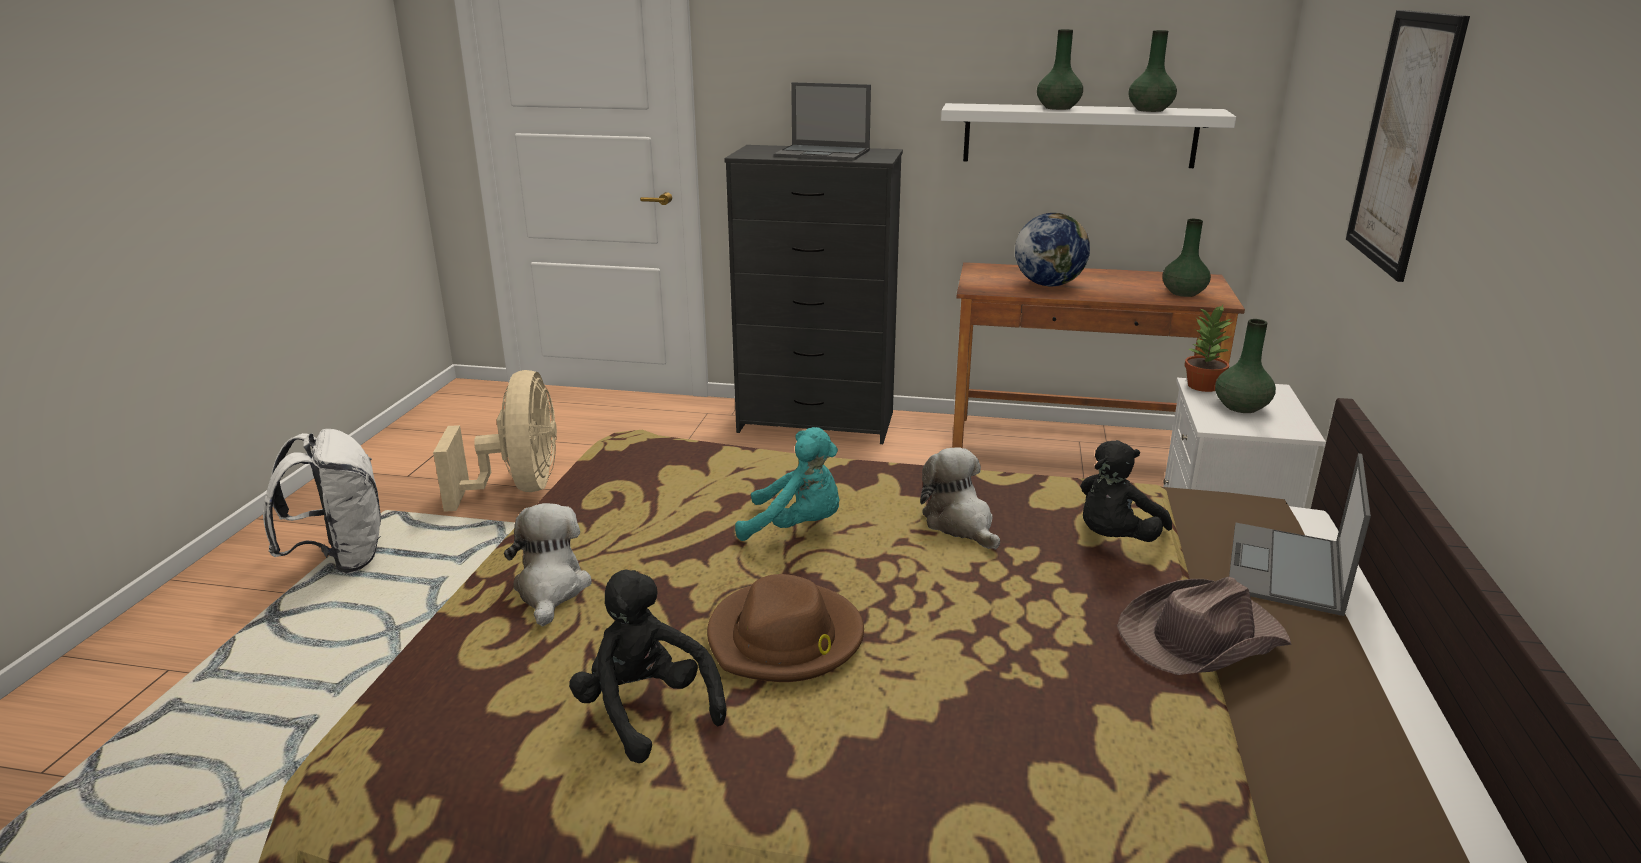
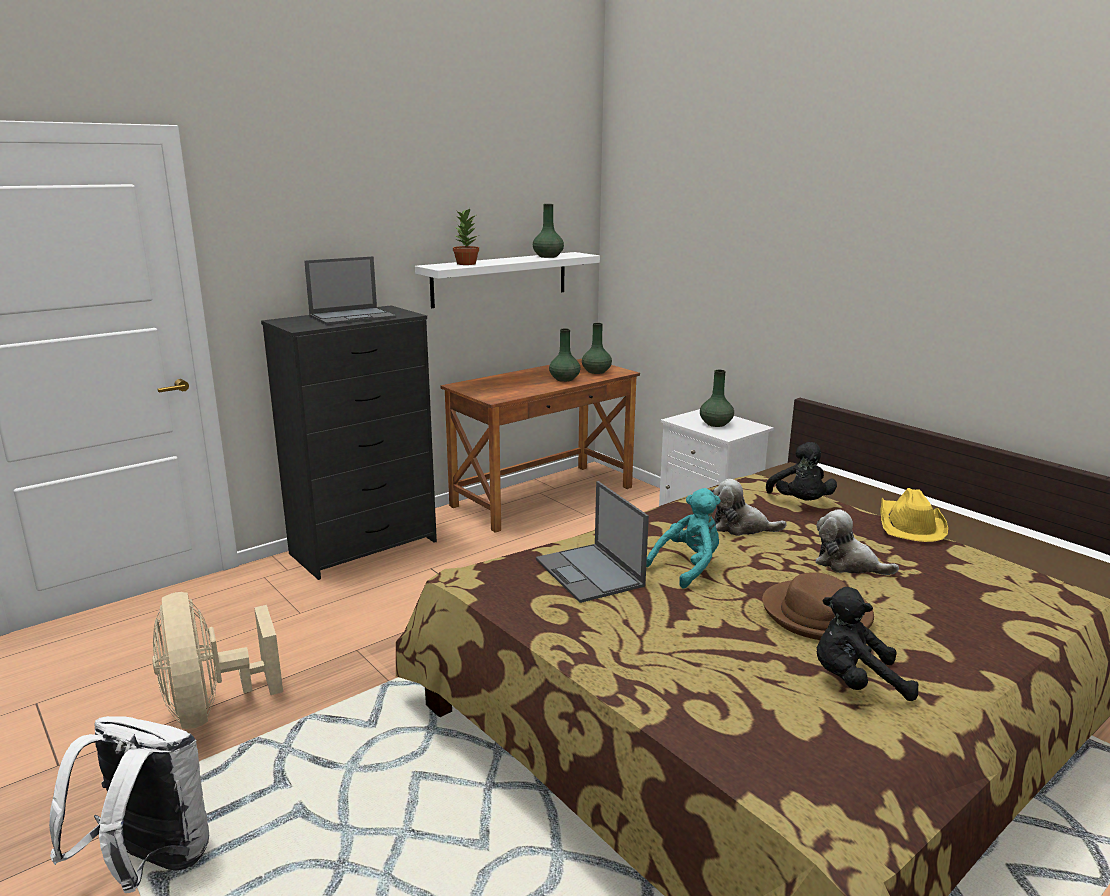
camera: 50 degrees left, 5 degrees down
(519, 488) = (212, 708): beige fan -> beige fan turned 150 degrees counterclockwise
(551, 589) = (670, 670): plush toy -> plush toy (848, 564)
(1048, 284) = (524, 385): globe -> none
(1058, 108) = (497, 261): green vase -> green vase (564, 379)
(1200, 637) = (909, 524): brown hat -> yellow hat
(1202, 386) = (680, 420): potted plant -> potted plant (466, 264)
(1286, 569) = (860, 487): laptop -> laptop (590, 573)
(1402, 142) = (786, 258): picture -> none

